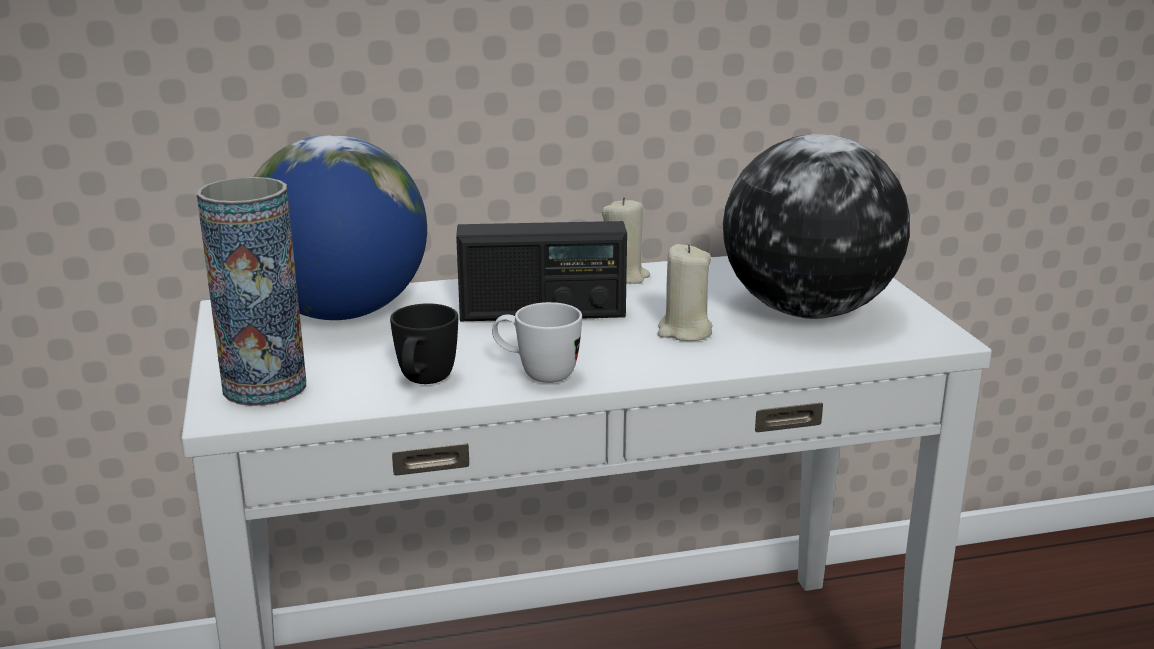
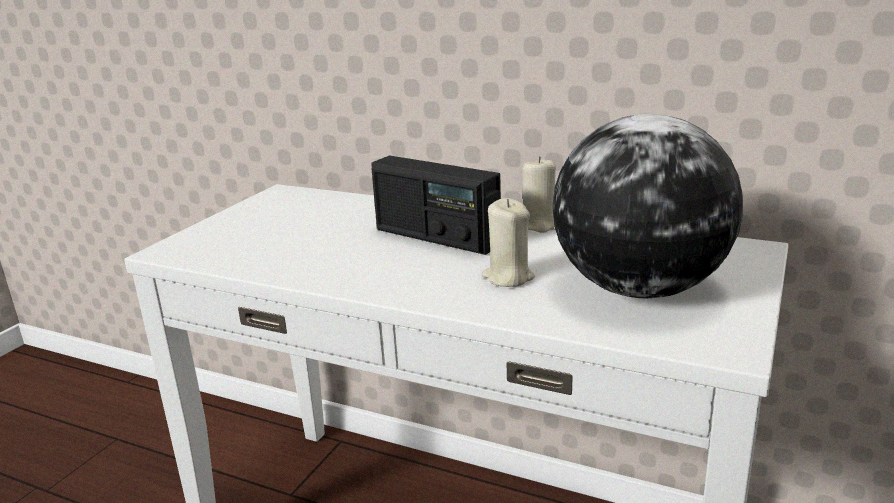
camera: 40 degrees right, 0 degrees up
(265, 387) = (207, 241): vase -> none
(342, 313) = (325, 208): globe -> none
(423, 383) = (282, 264): black mug -> none
(536, 374) = (353, 278): white mug -> none

